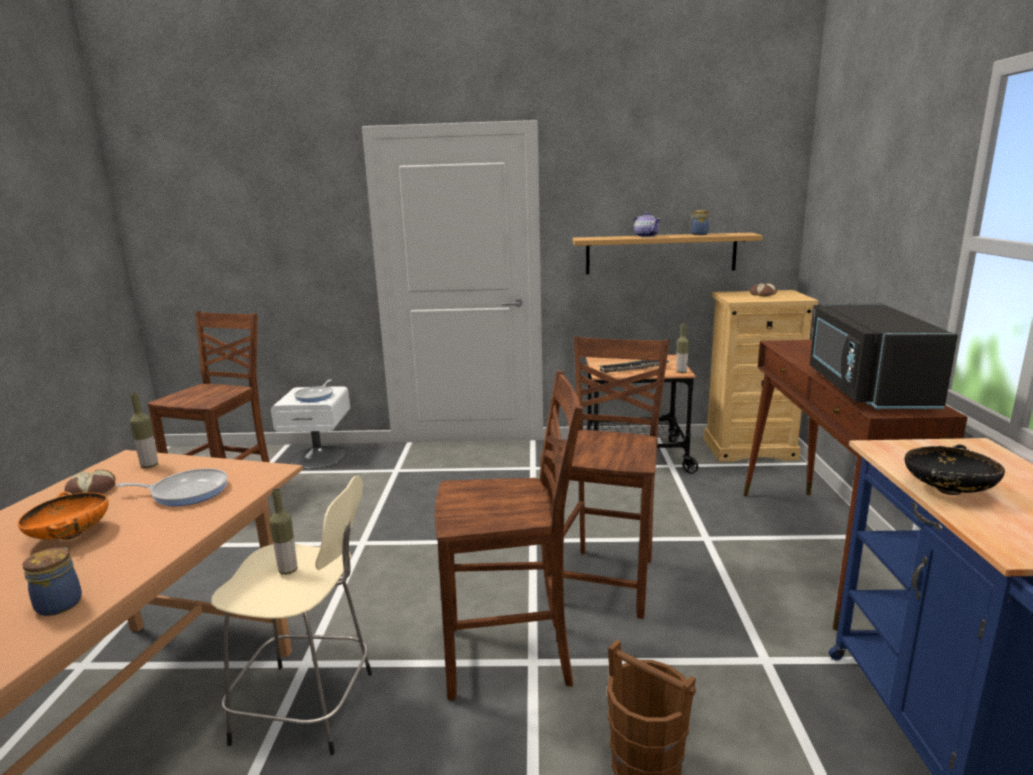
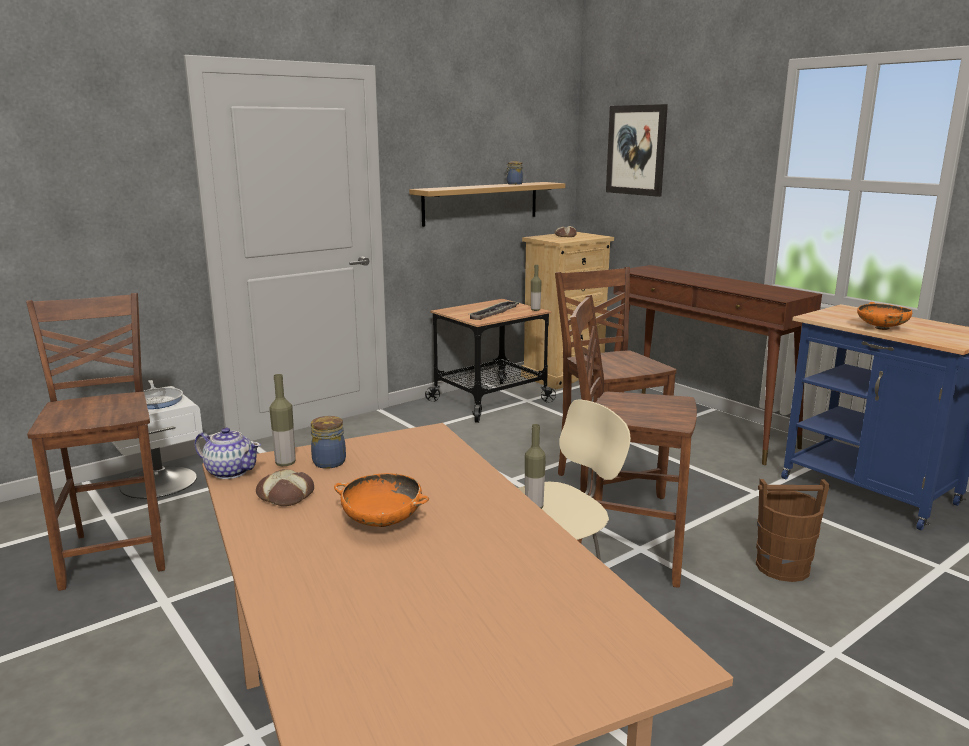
camera: 40 degrees left, 0 degrees up
(61, 603) = (528, 549): jar -> jar (328, 462)
(186, 492) = (395, 466): frying pan -> none
(511, 658) = (624, 553): brown chair -> brown chair turned 120 degrees counterclockwise
(646, 236) = (477, 186): teapot -> teapot (230, 472)
(846, 197) = (636, 150): none -> picture
(865, 389) = (748, 289): black microwave -> none
(947, 490) = (881, 328): black bowl -> orange bowl

